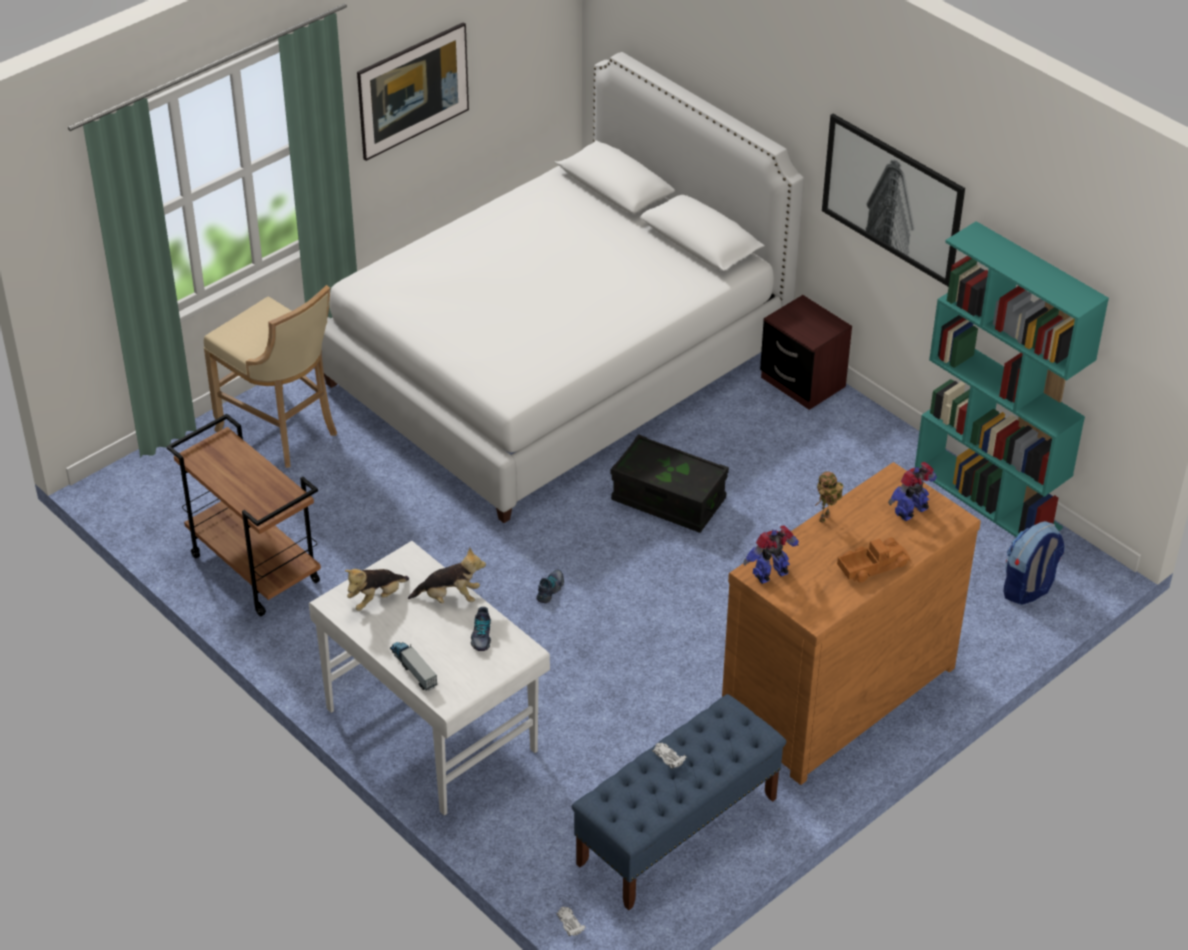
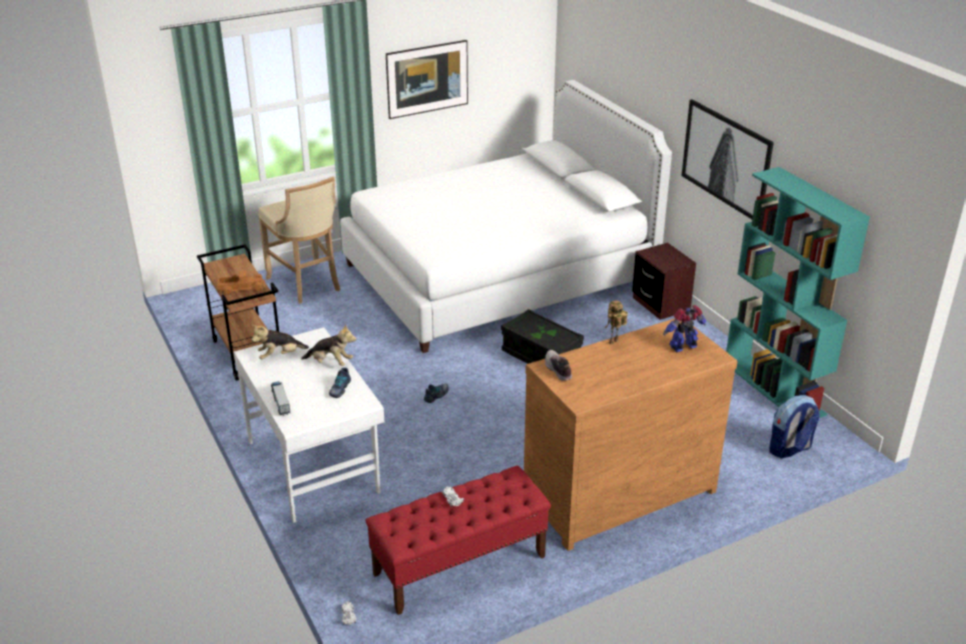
camera: 15 degrees right, 10 degrees down
(677, 831) = (459, 565): blue bench -> red bench
(771, 574) = (557, 370): toy robot -> shoe
(872, 565) = (639, 375): toy truck -> toy truck (241, 288)

